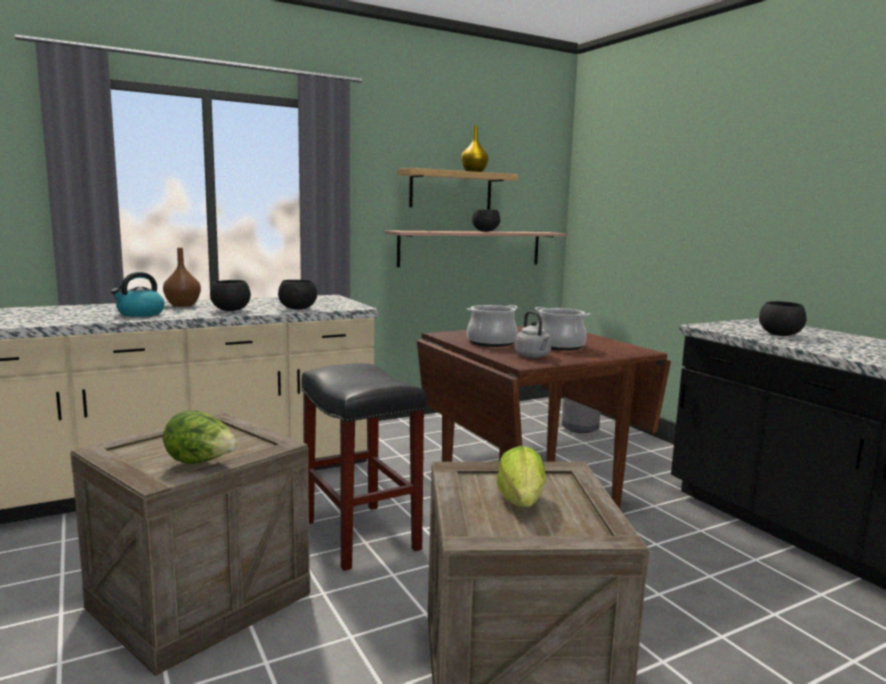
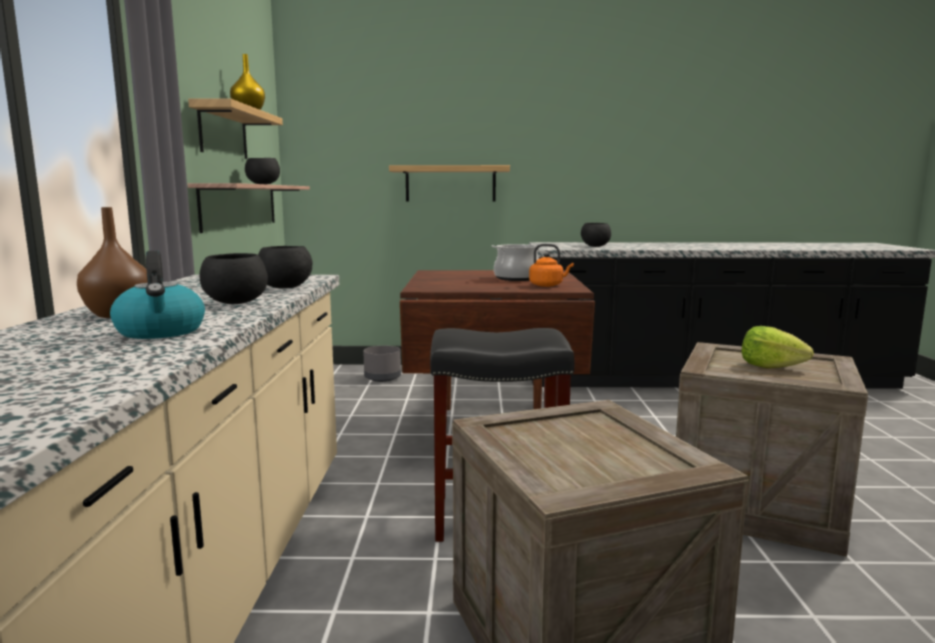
camera: 60 degrees left, 0 degrees up
(201, 463) = (647, 443): lettuce -> none
(491, 342) = (481, 285): cooking pot -> none
(533, 356) = (548, 285): grey kettle -> orange kettle
(691, 237) = (450, 183): none -> shelf

